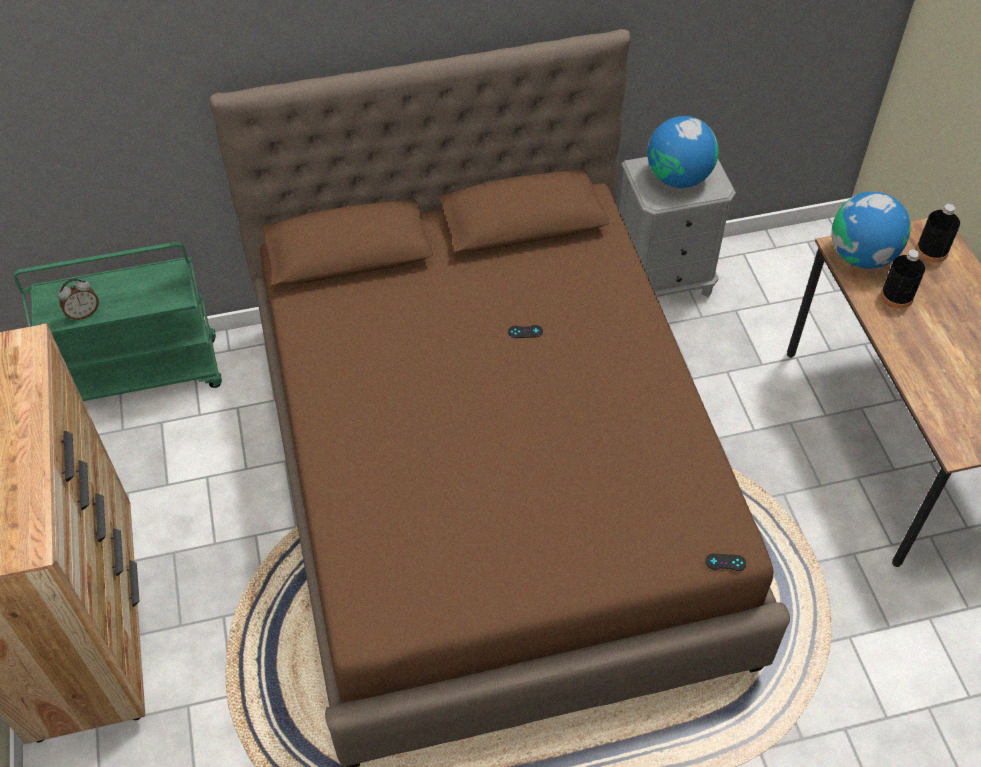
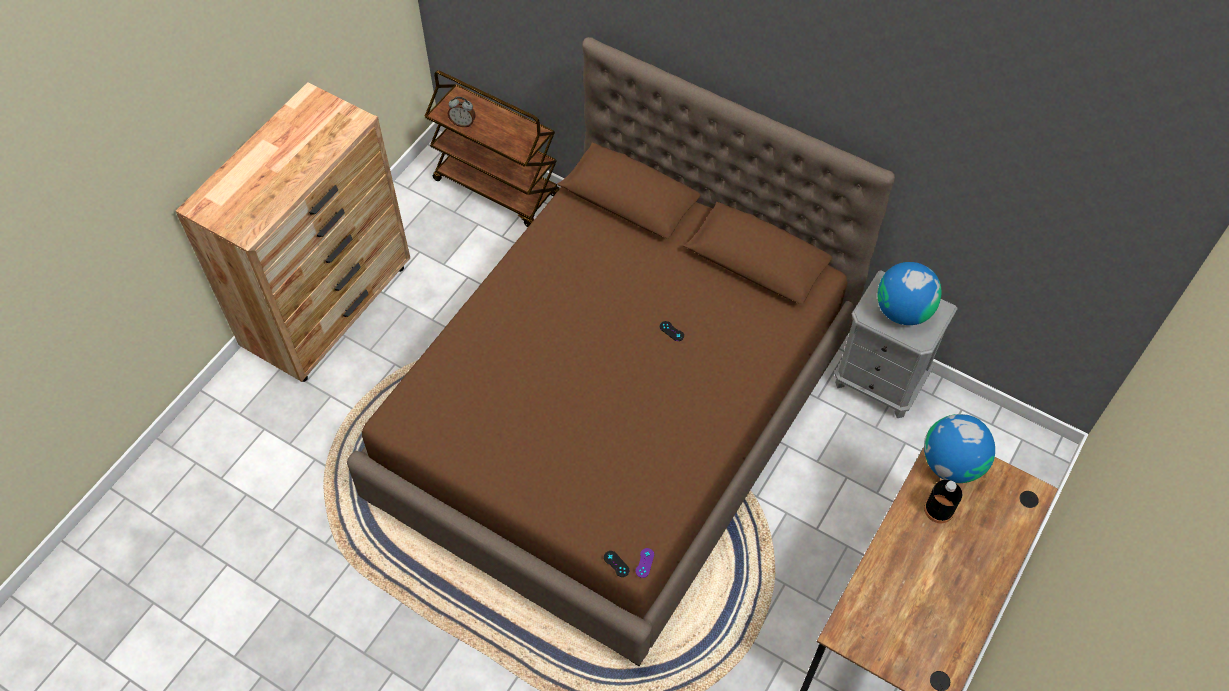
camera: 45 degrees right, 5 degrees up
(144, 375) = (497, 187): green cart -> brown cart
(746, 539) = (644, 563): none -> purple game controller
(932, 250) = (1008, 502): black bottle -> none

